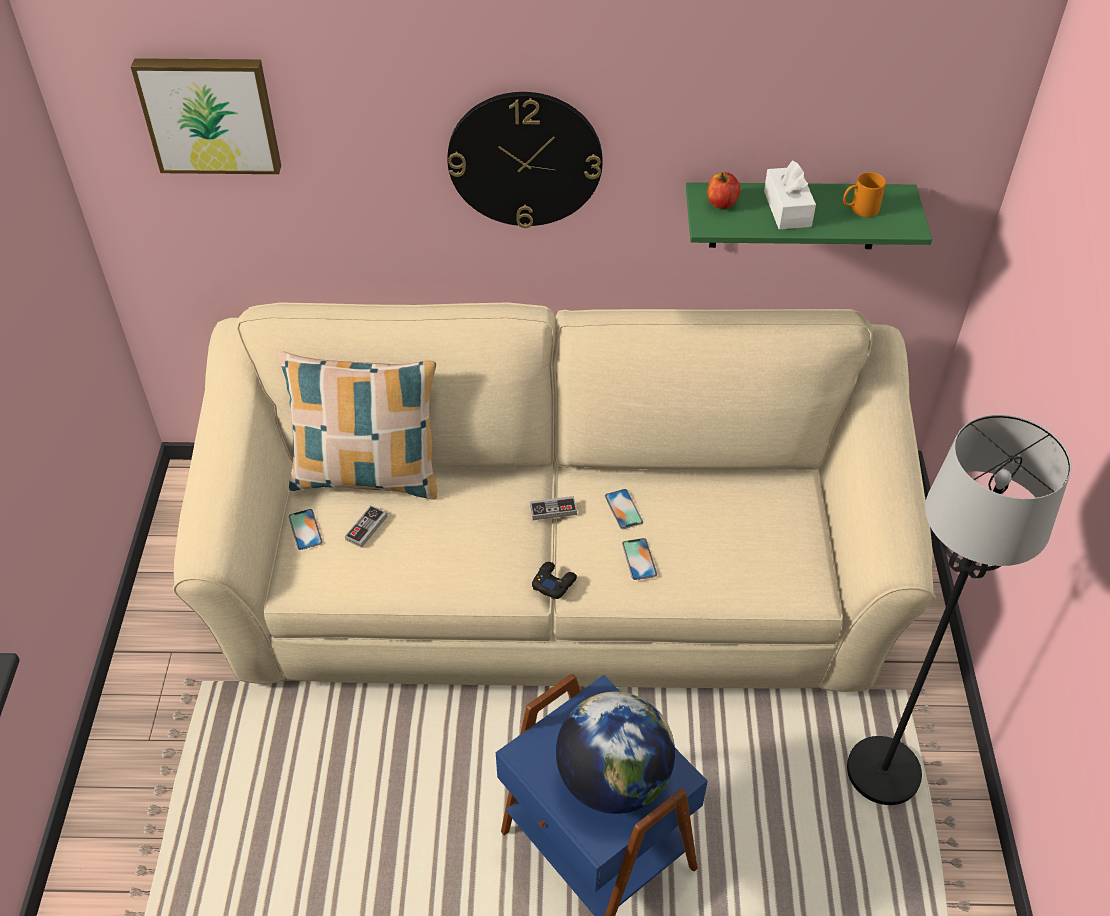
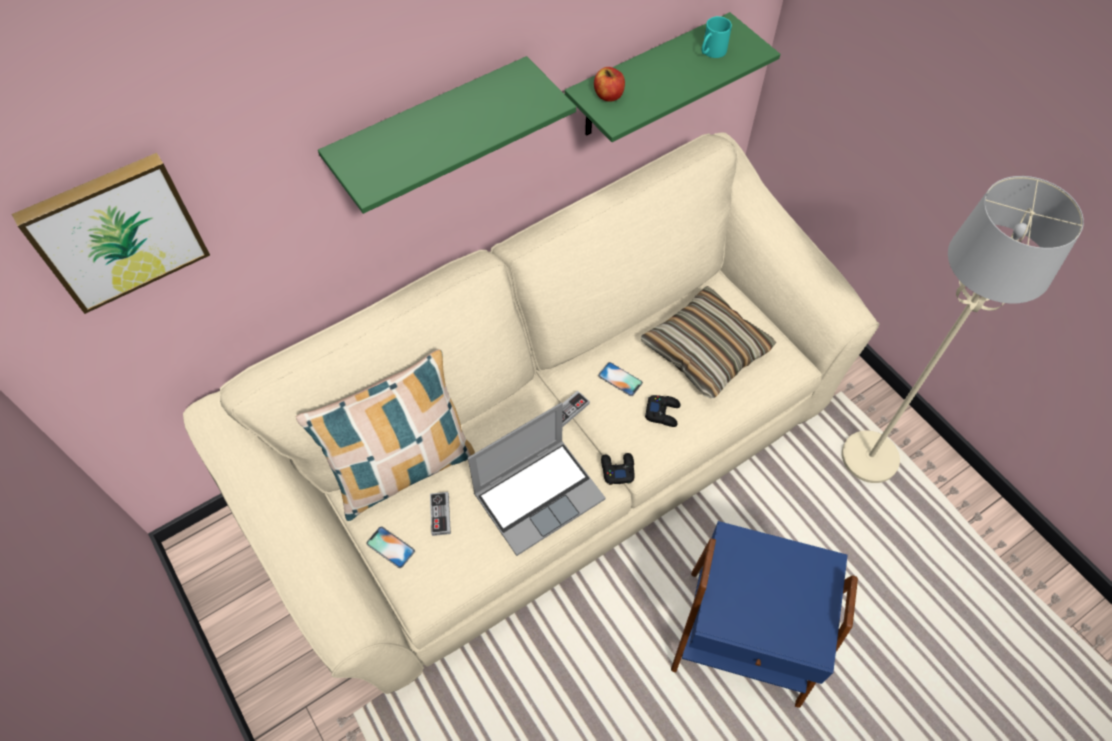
camera: 35 degrees left, 10 degrees up
(463, 561) = (539, 495): none -> laptop
(525, 159) = (431, 132): wall clock -> green shelf
(613, 780) = (789, 598): globe -> none
(639, 559) = (663, 412): phone -> black game controller
(732, 530) = (706, 350): none -> pillow
(787, 209) = (660, 77): white tissue box -> none
(859, 209) = (711, 52): orange mug -> turquoise mug
(884, 772) = (870, 458): black floor lamp -> beige floor lamp

